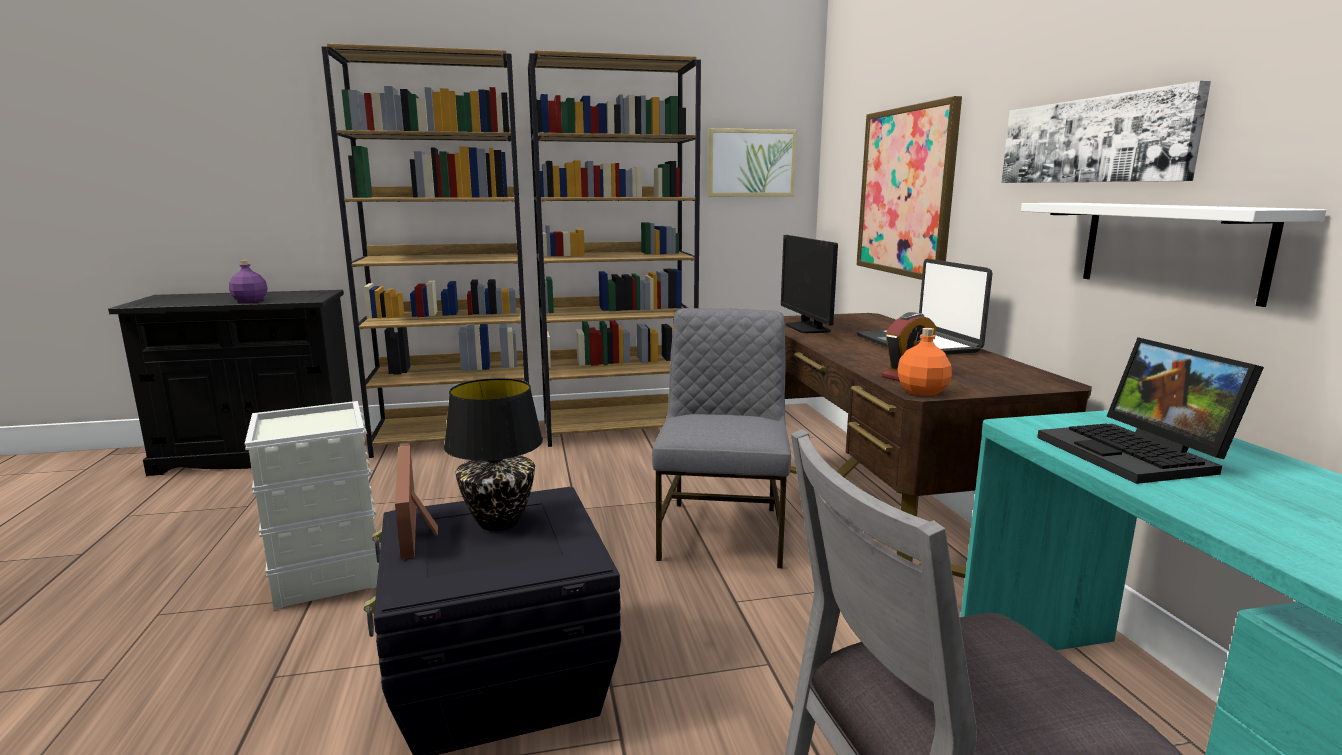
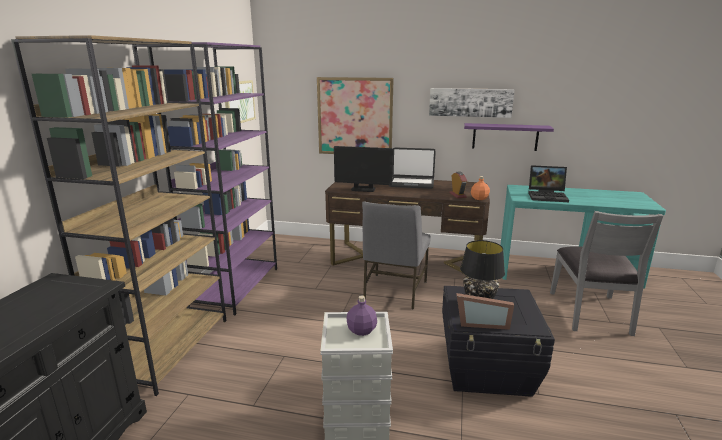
camera: 65 degrees left, 5 degrees up
(250, 301) = (52, 315): purple bottle -> purple bottle (361, 331)
(619, 428) = (235, 287): brown bookcase -> purple bookcase
(722, 531) = (394, 291): grey chair -> grey chair turned 105 degrees counterclockwise
(1170, 248) = (505, 137): white shelf -> purple shelf

